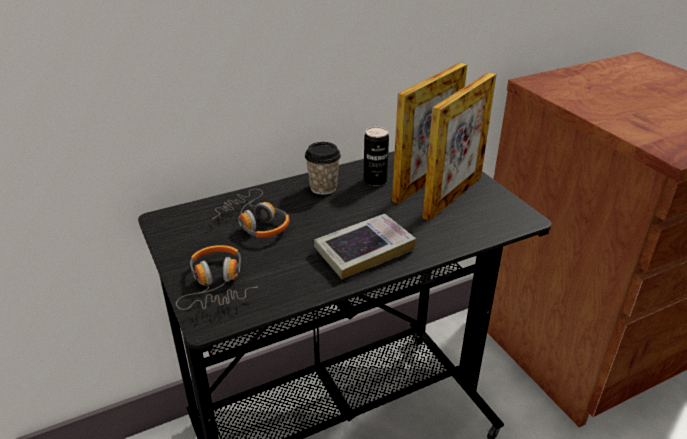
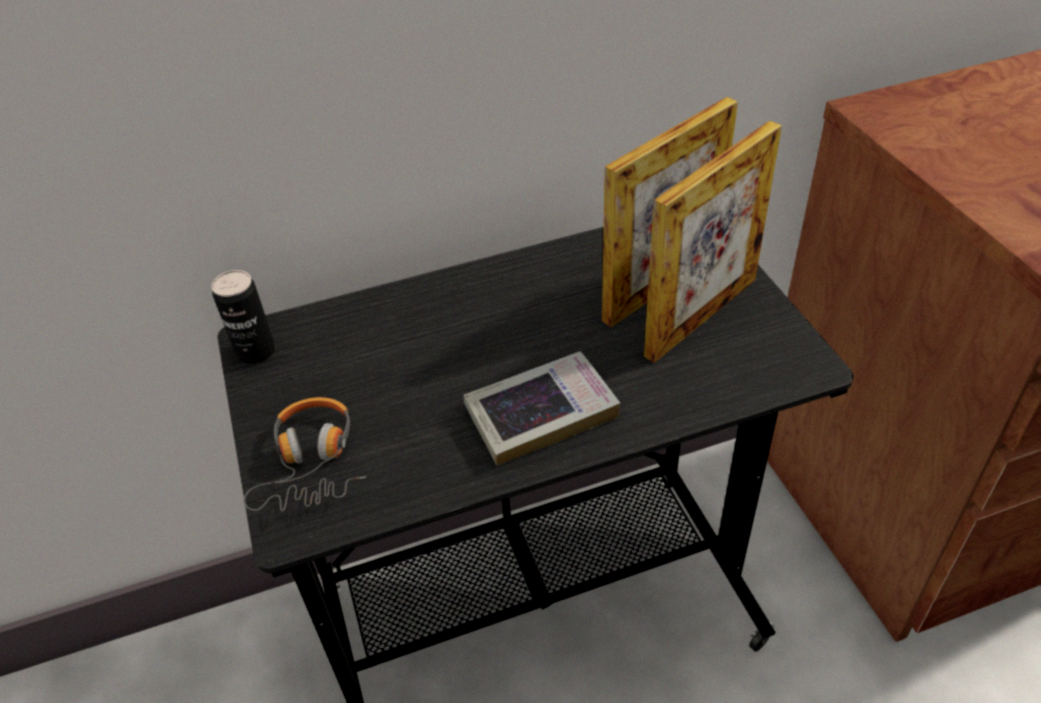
camera: 10 degrees right, 10 degrees up
(255, 222) = (386, 351): headphones -> none
(323, 187) = (499, 289): cup -> none
(375, 180) = (582, 279): can -> can (256, 352)

